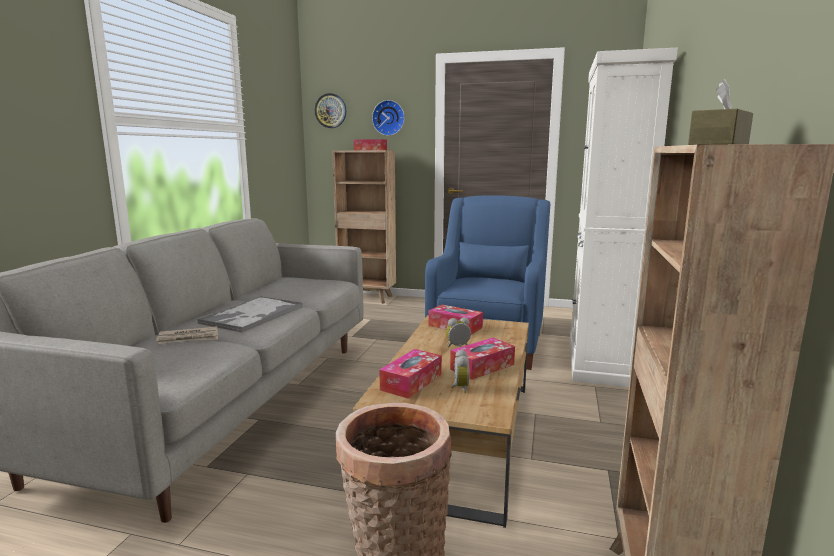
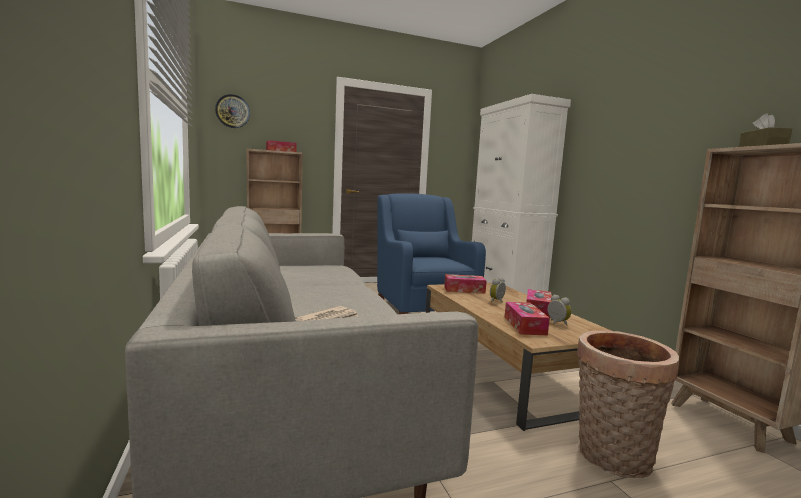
camera: 35 degrees left, 5 degrees down
(251, 315) = (333, 296): tray -> none
(389, 118) = (293, 125): wall clock -> none

